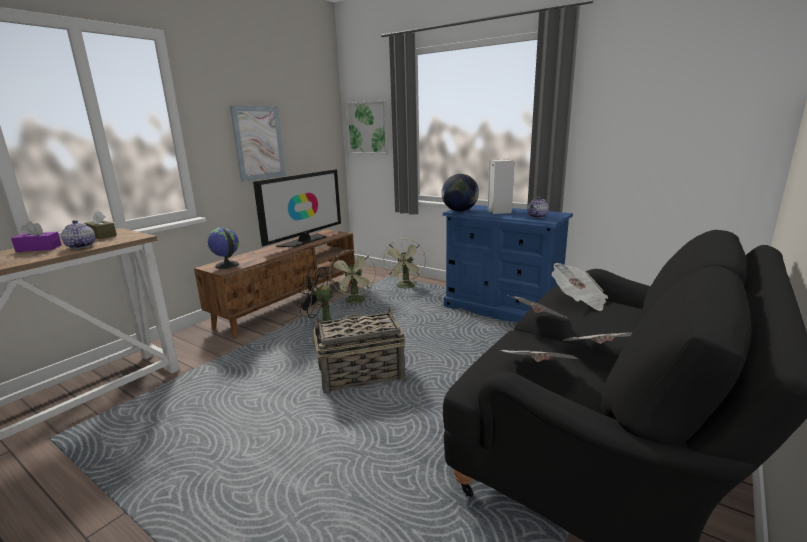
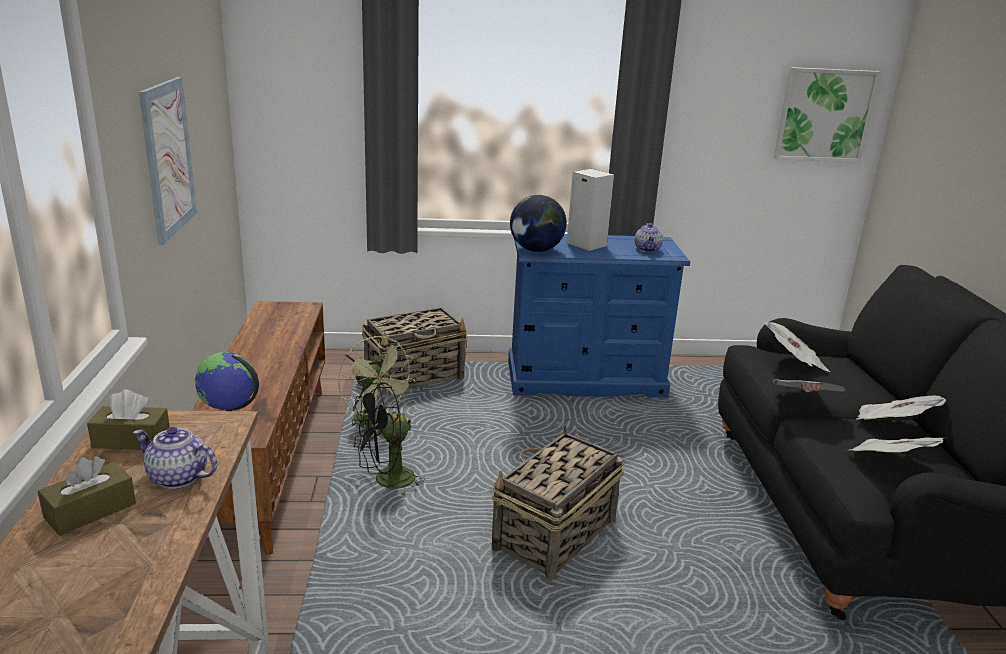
camera: 40 degrees left, 5 degrees up
(39, 248) = (90, 510): purple tissue box -> brown tissue box
(304, 241) = (268, 336): television -> none
(368, 128) = (295, 102): picture -> picture (824, 115)
(406, 287) = (415, 376): green fan -> basket

